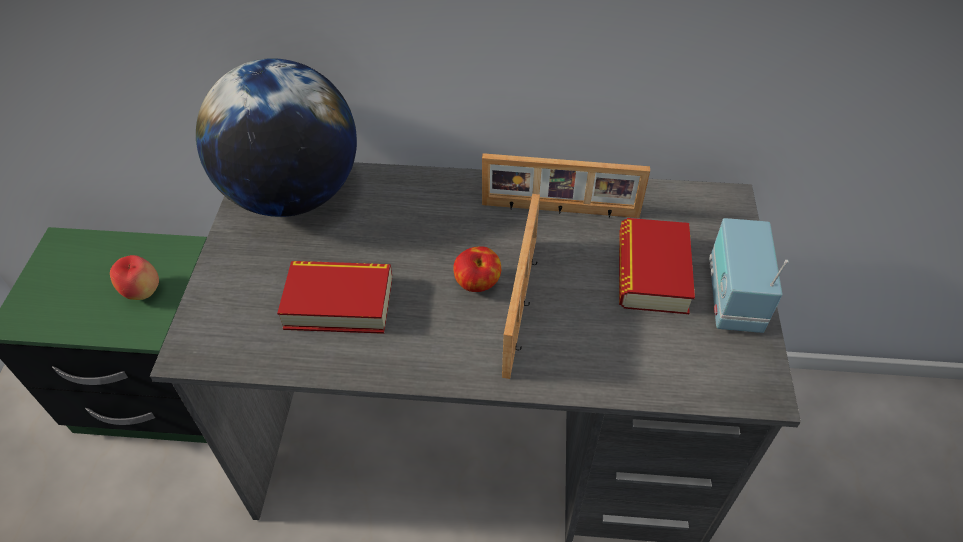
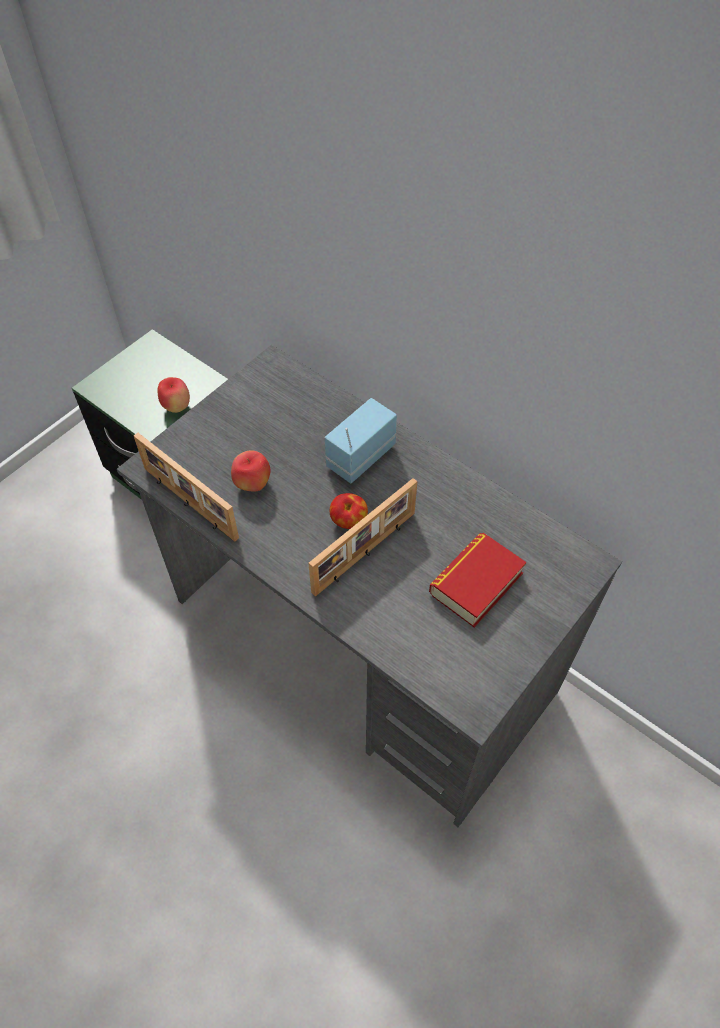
camera: 35 degrees right, 5 degrees up
(293, 194) = (282, 391): globe -> none
(339, 303) = (252, 484): book -> apple
(560, 211) = (451, 501): picture frame -> picture frame (189, 504)
(732, 297) = (518, 635): radio -> radio (360, 457)

